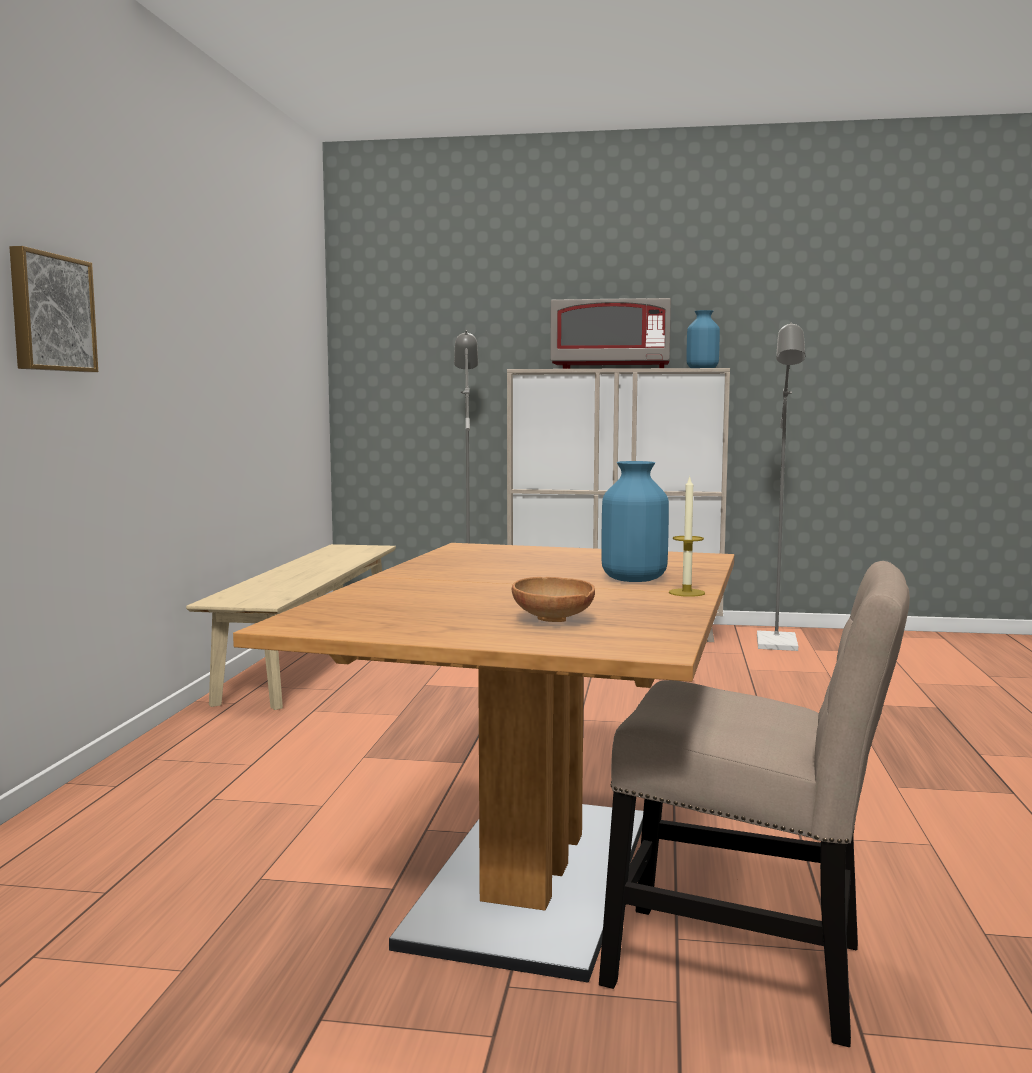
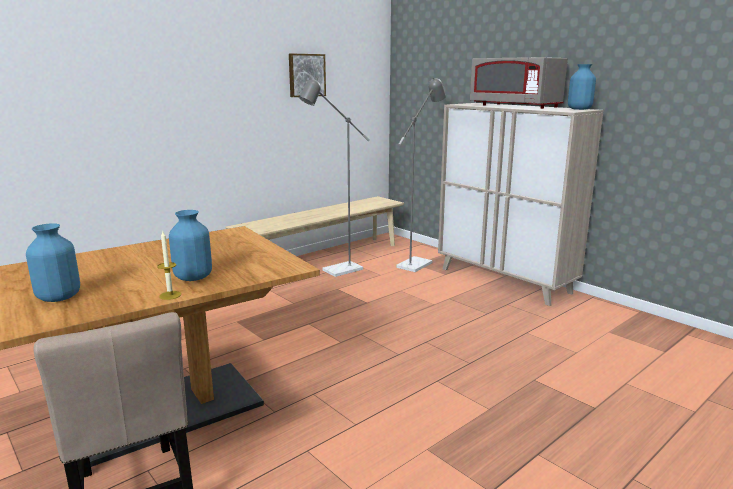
camera: 40 degrees right, 10 degrees up
(50, 313) = (118, 94): picture -> picture (306, 75)
(553, 621) = (58, 297): brown bowl -> blue vase
(777, 645) = (588, 321): grey floor lamp -> grey floor lamp (337, 271)

